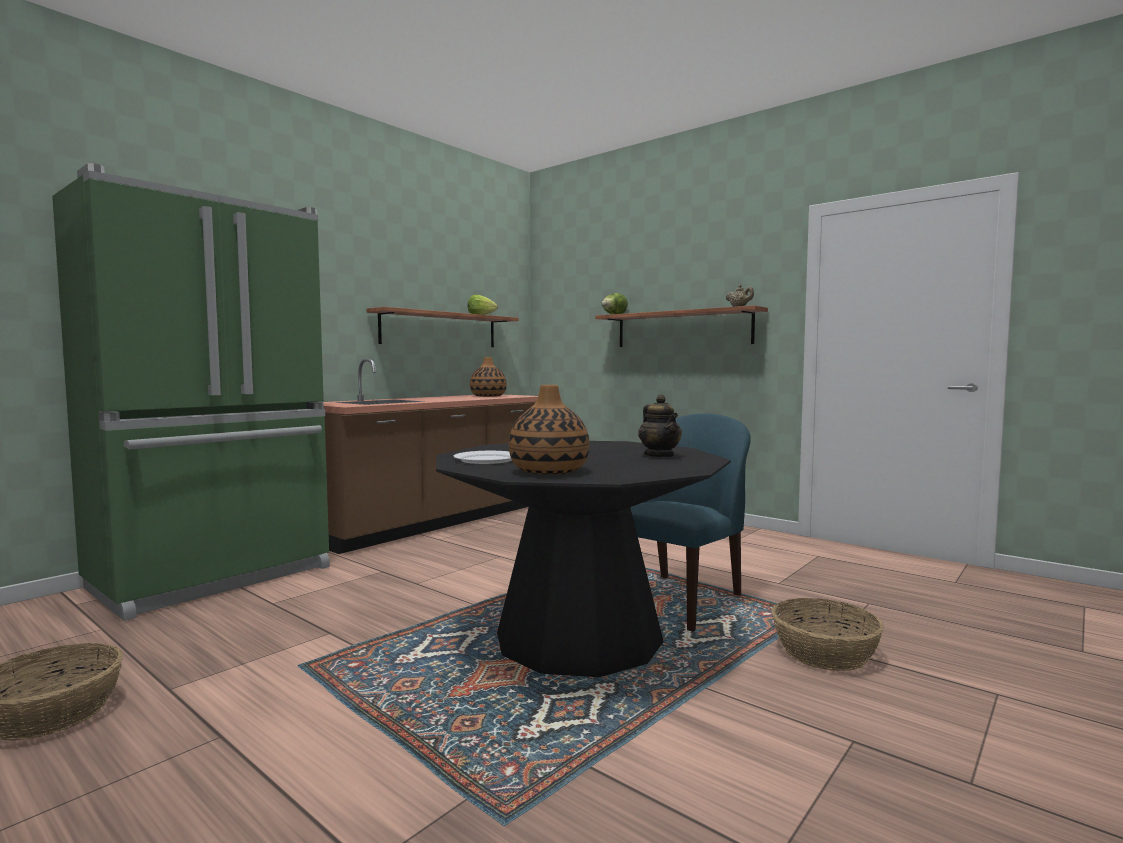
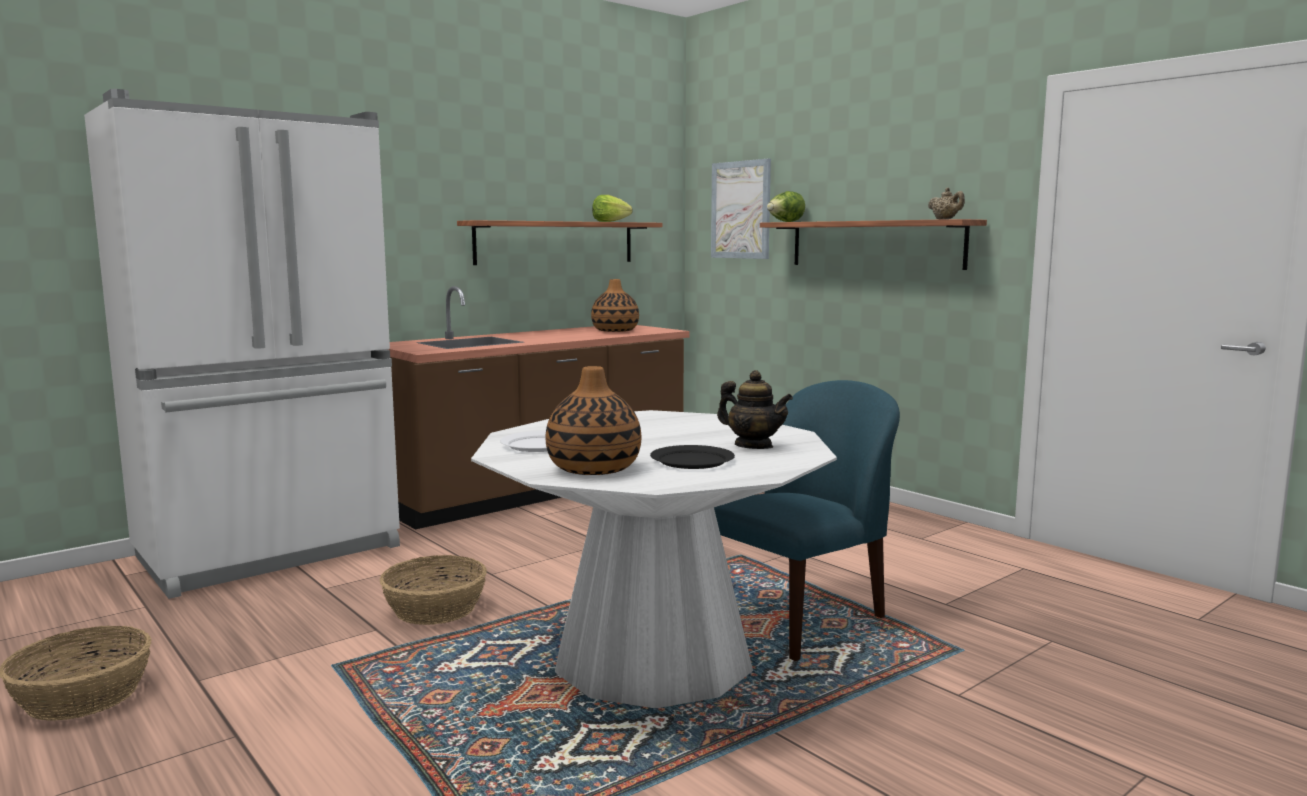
camera: 10 degrees right, 5 degrees up
(215, 578) = (272, 553): green fridge -> white fridge
(576, 309) = (740, 210): none -> picture
(578, 638) = (653, 658): black dining table -> white dining table
(622, 465) = (691, 460): none -> black plate
(660, 456) = (753, 446): teapot -> teapot turned 45 degrees counterclockwise
(824, 652) = (949, 702): basket -> basket (435, 608)

